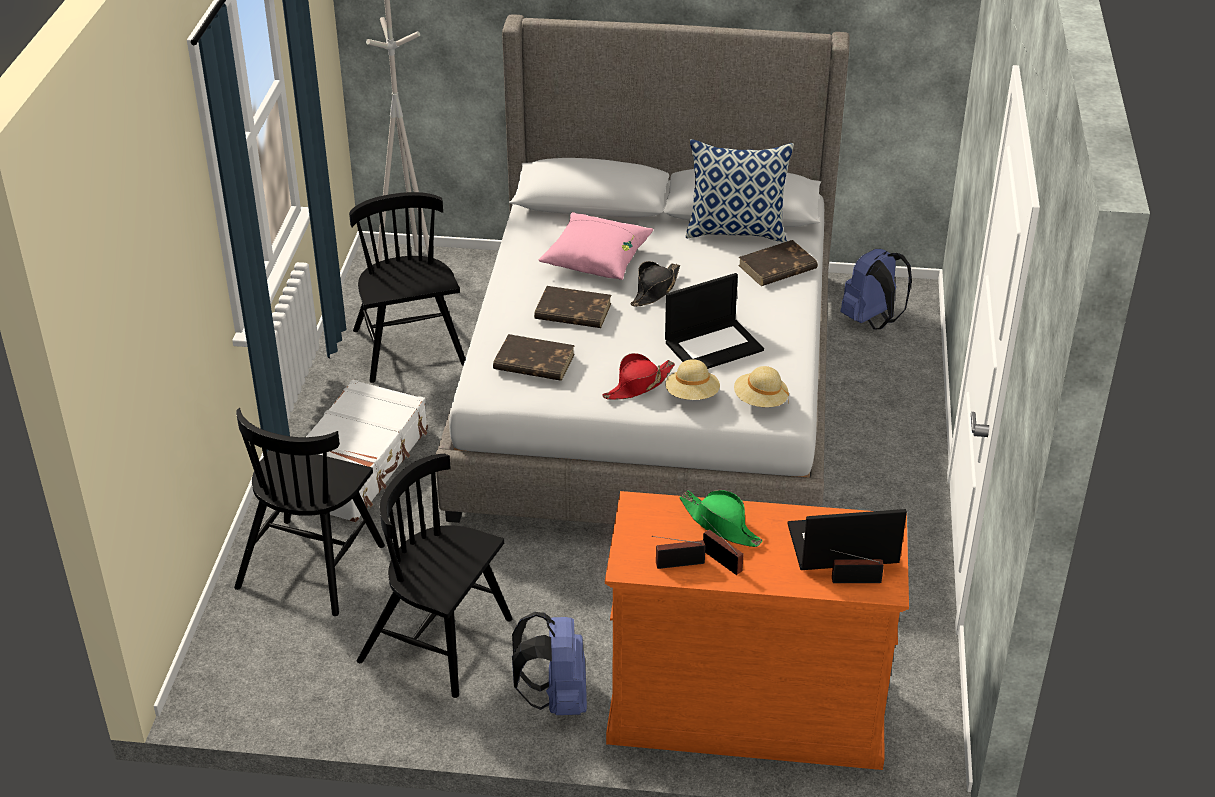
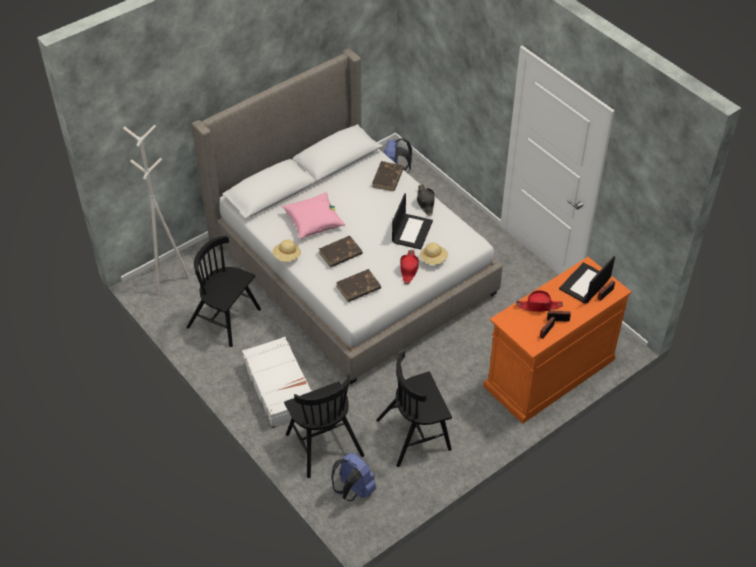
camera: 45 degrees left, 10 degrees up
(556, 698) = (485, 421): blue backpack -> blue backpack (353, 490)
(655, 290) = (357, 221): black hat -> black hat (425, 202)
(720, 524) = (539, 306): green hat -> red hat
(736, 231) = (349, 170): pillow -> none
(760, 401) = (459, 244): beige hat -> beige hat (287, 256)

